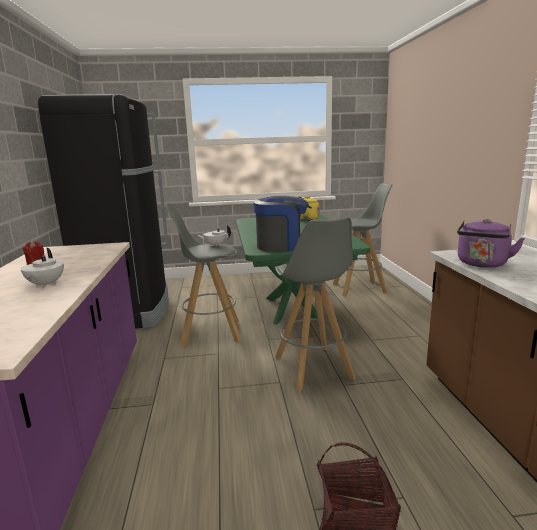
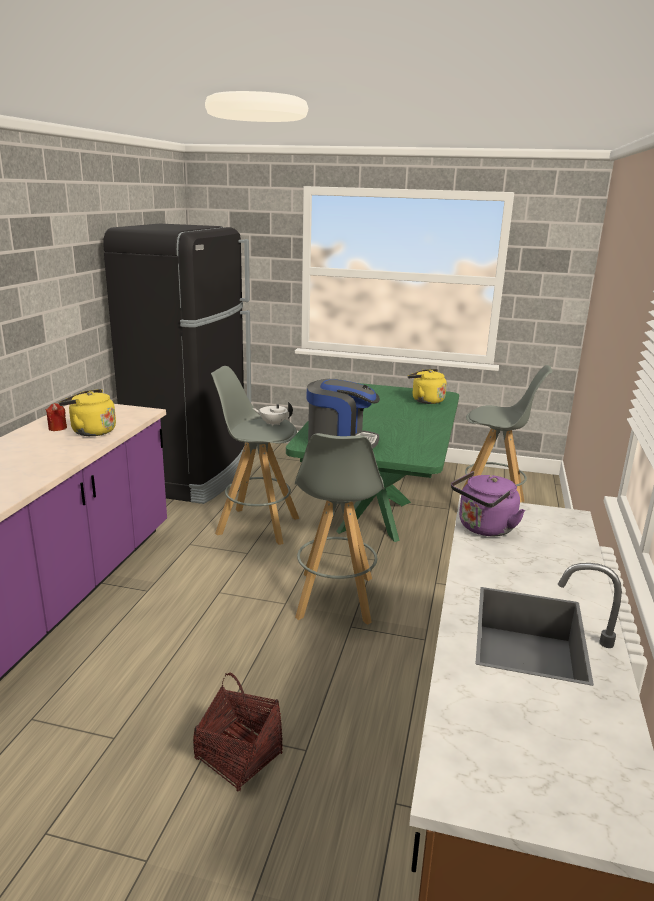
camera: 20 degrees right, 5 degrees up
(45, 285) = (45, 455): white teapot -> none
(75, 263) = (91, 431): none -> yellow kettle

